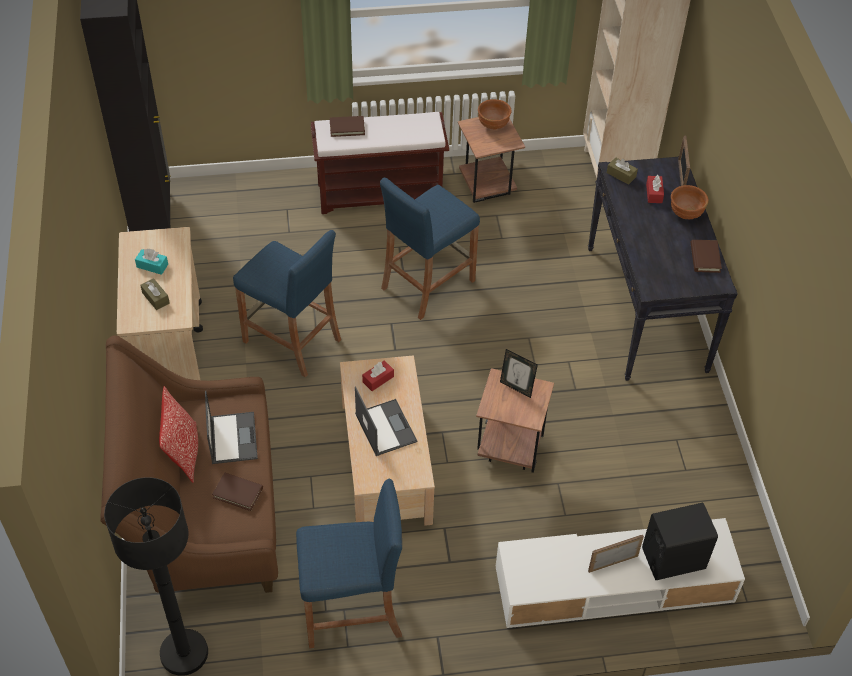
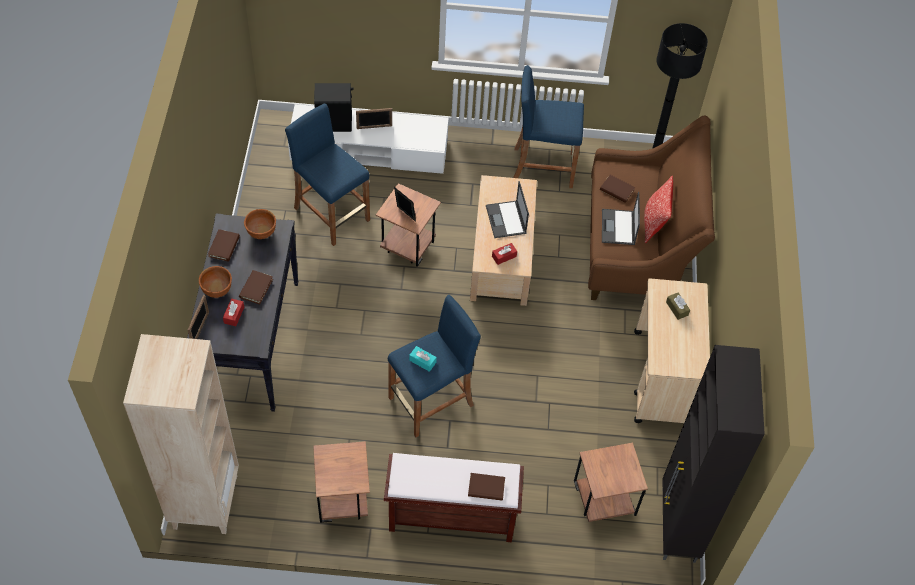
camera: 170 degrees left, 5 degrees up
(152, 266) = (680, 339): turquoise tissue box -> turquoise tissue box (422, 361)
(230, 227) = (603, 501): none -> brown side table
(291, 341) = (559, 369): blue stool -> blue stool (332, 214)
(493, 125) = (334, 479): brown bowl -> brown bowl (261, 232)
(621, 175) = (253, 340): brown tissue box -> none
(645, 222) = (256, 288): none -> brown book

